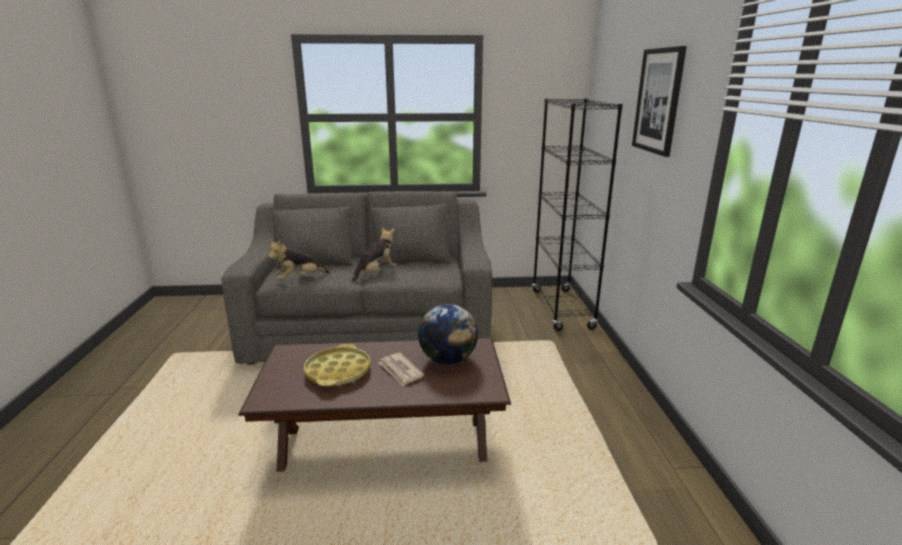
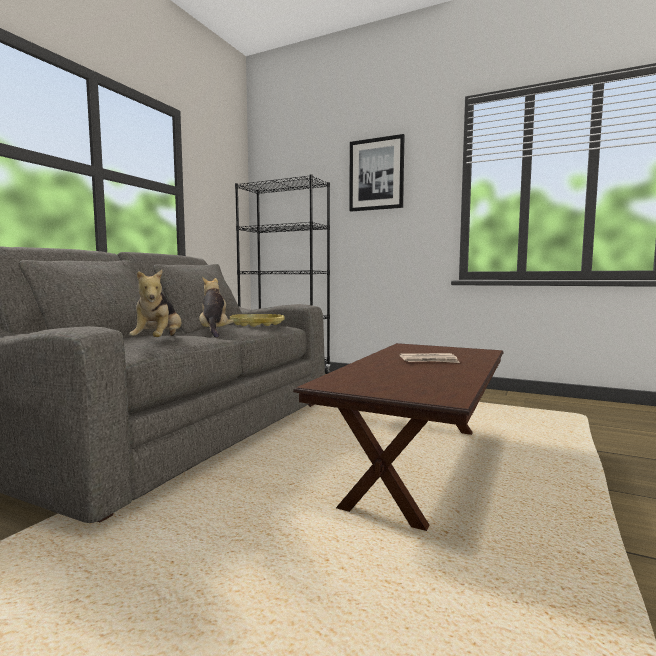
camera: 60 degrees left, 15 degrees down
(338, 371) = (407, 373): yellow tray -> yellow tray (257, 324)
(448, 359) = (422, 351): globe -> none

